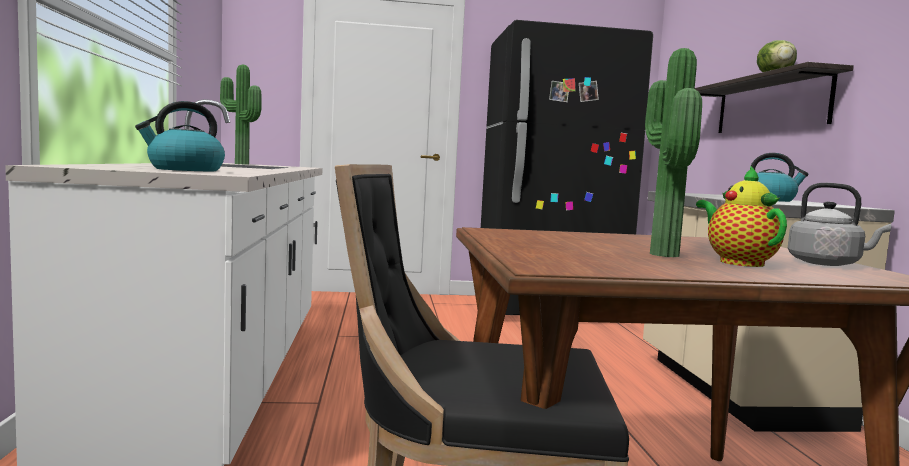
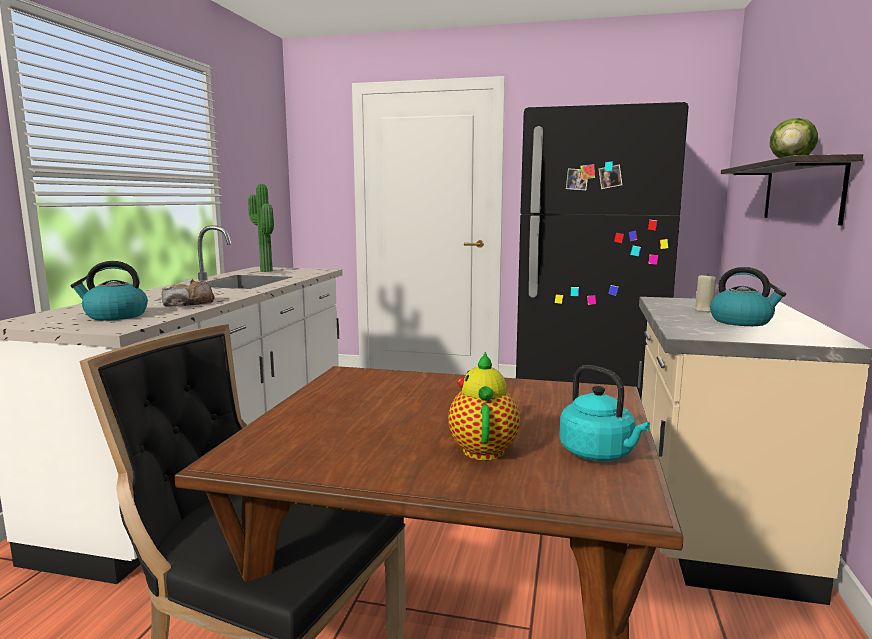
camera: 20 degrees right, 5 degrees up
(240, 169) = (189, 303): none -> bread
(658, 254) = (424, 429): potted plant -> none
(722, 196) = (704, 310): none -> beige candle
(827, 264) = (599, 454): grey kettle -> turquoise kettle

